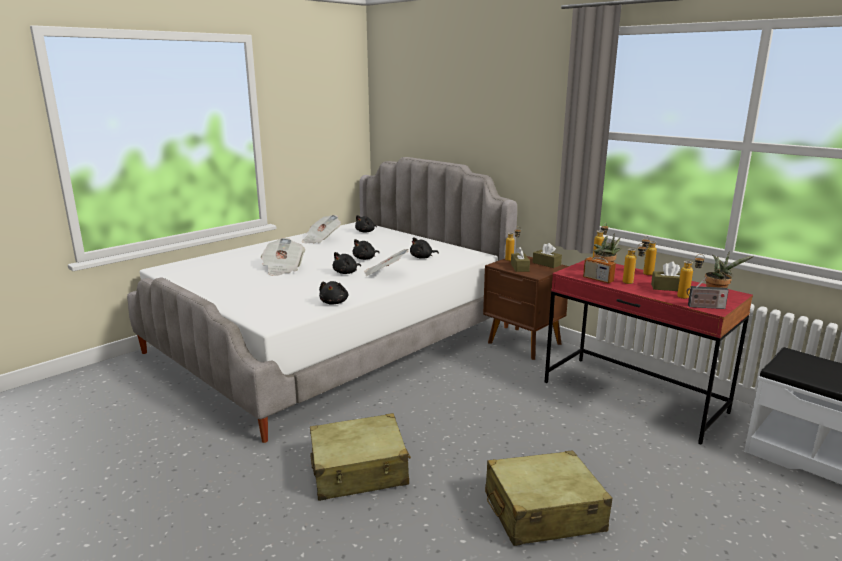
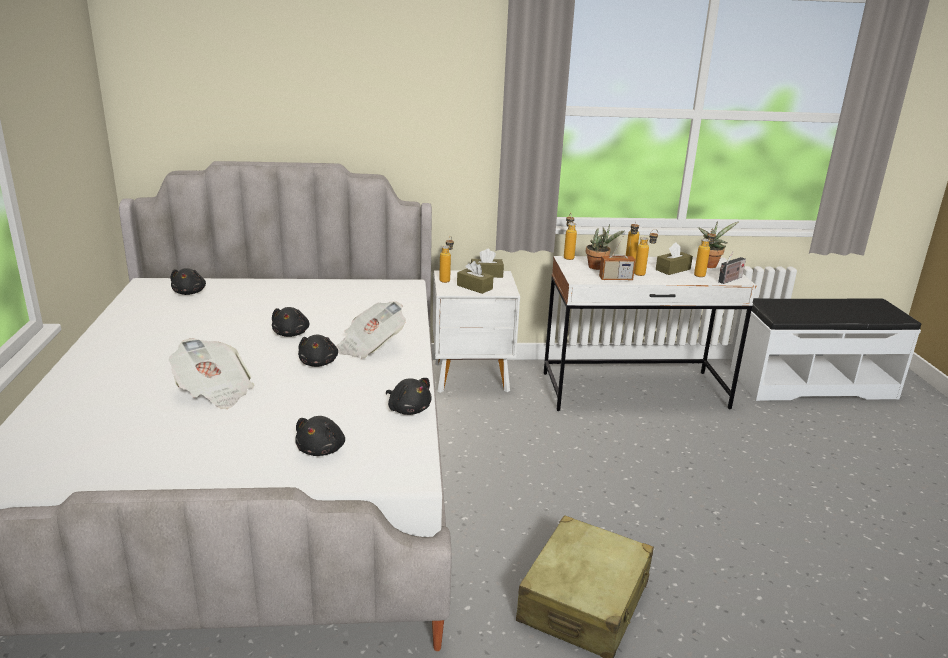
camera: 50 degrees left, 5 degrees up
(321, 240) = (153, 326): newspaper -> none
(422, 257) = (355, 308): black plush toy -> black plush toy (322, 449)
(524, 344) = (472, 378): brown nightstand -> white nightstand
(543, 512) = (754, 531): beige suitcase -> none
(633, 397) = (634, 391): red desk -> white desk

